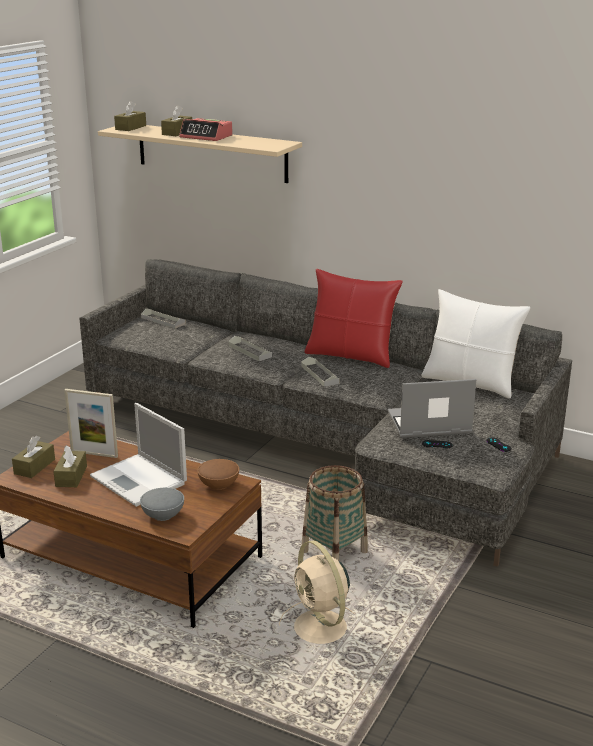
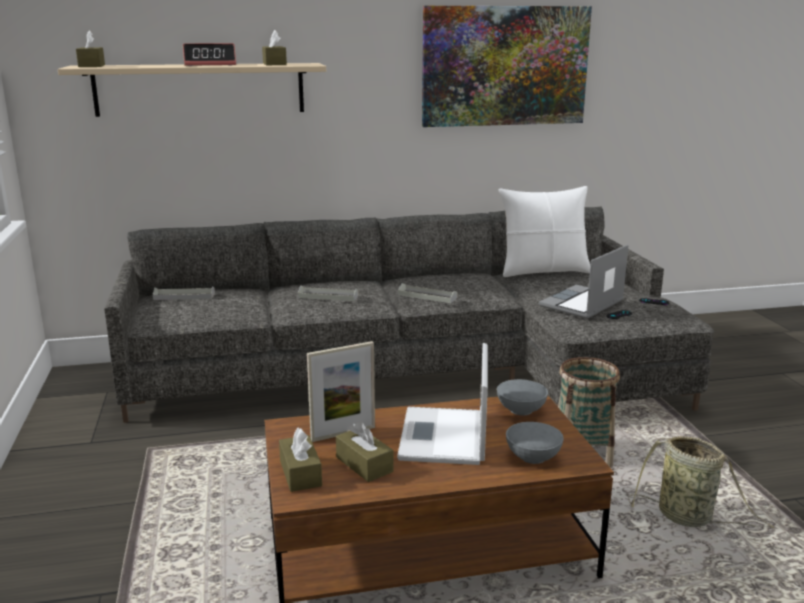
camera: 40 degrees left, 5 degrees down
(140, 481) = (444, 437): laptop -> laptop turned 90 degrees clockwise
(177, 132) = (164, 65): brown tissue box -> brown tissue box (274, 64)
(219, 484) = (520, 409): brown bowl -> grey bowl
(321, 629) = (688, 518): beige fan -> basket
(351, 355) = (420, 277): red pillow -> none
(474, 166) = (505, 66): none -> picture

